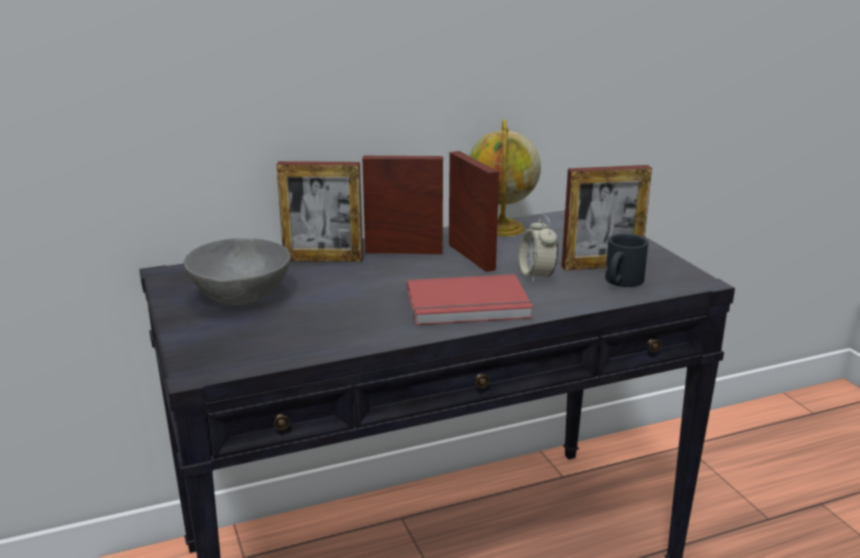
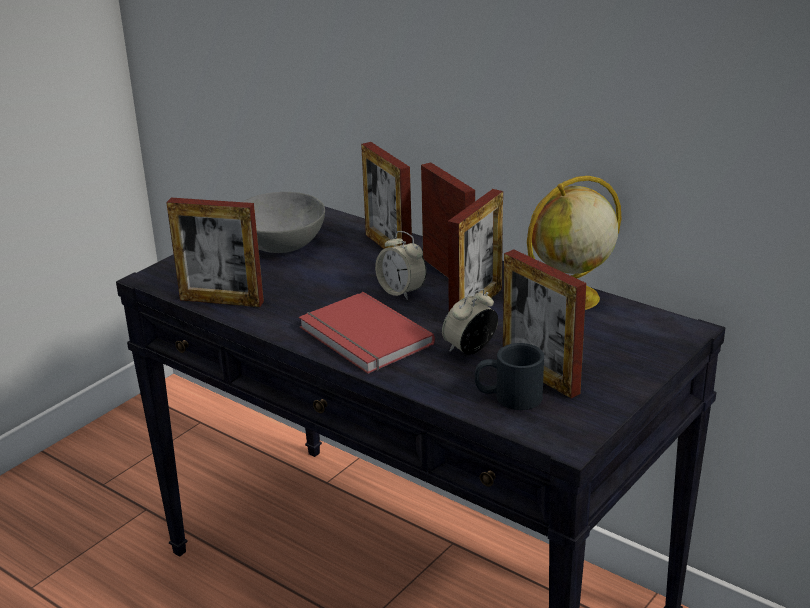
camera: 60 degrees right, 5 degrees up
(309, 347) = (221, 300): none -> picture frame
(410, 274) = (401, 291): none -> alarm clock

